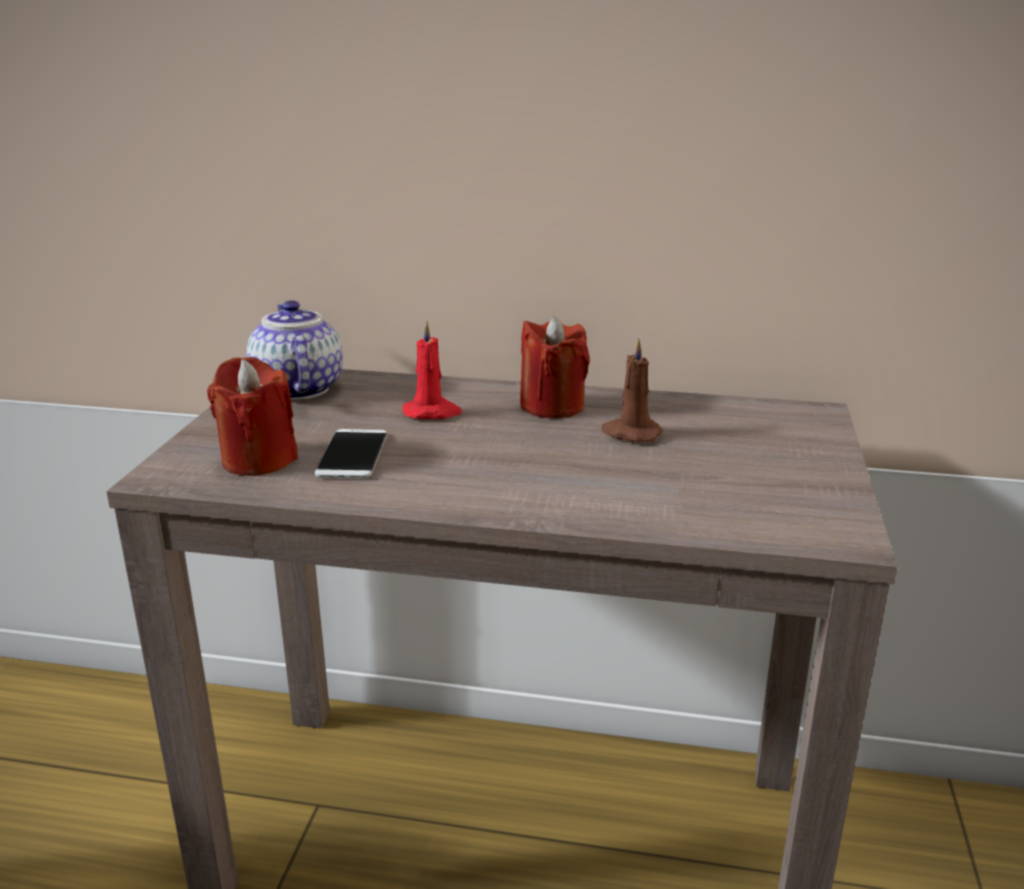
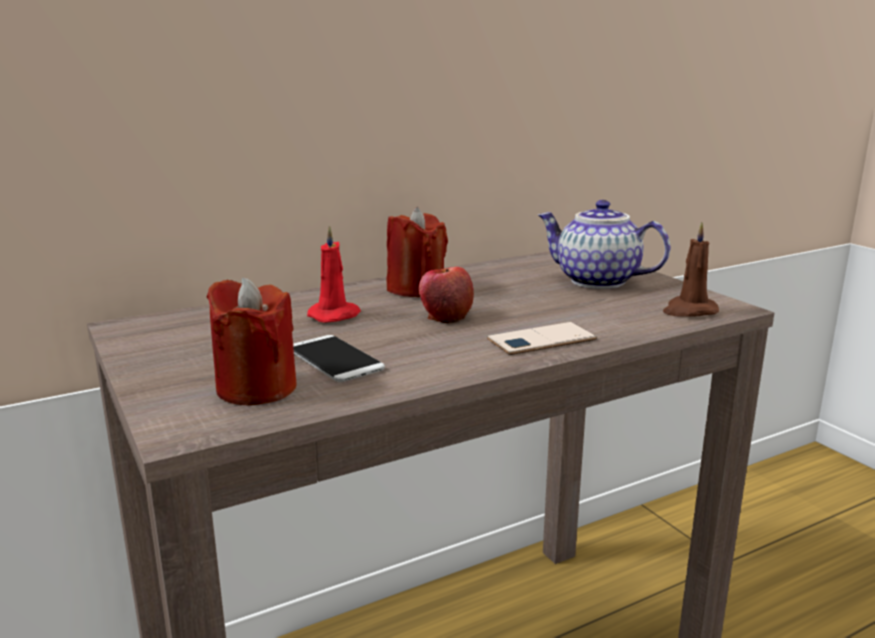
camera: 40 degrees left, 5 degrees down
(295, 389) = (172, 332): teapot -> teapot (596, 281)
(520, 443) = (445, 315): none -> apple
(552, 500) = (542, 340): none -> phone
(630, 433) = (502, 290): brown candle -> brown candle (689, 311)

